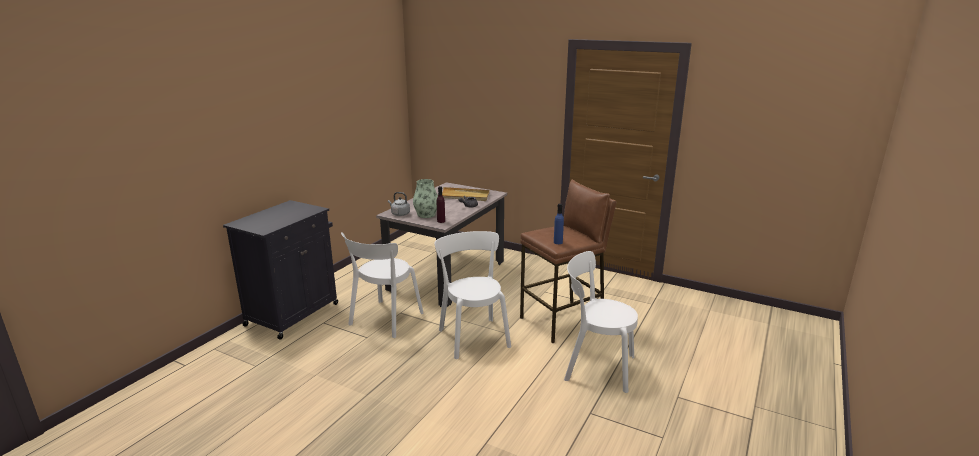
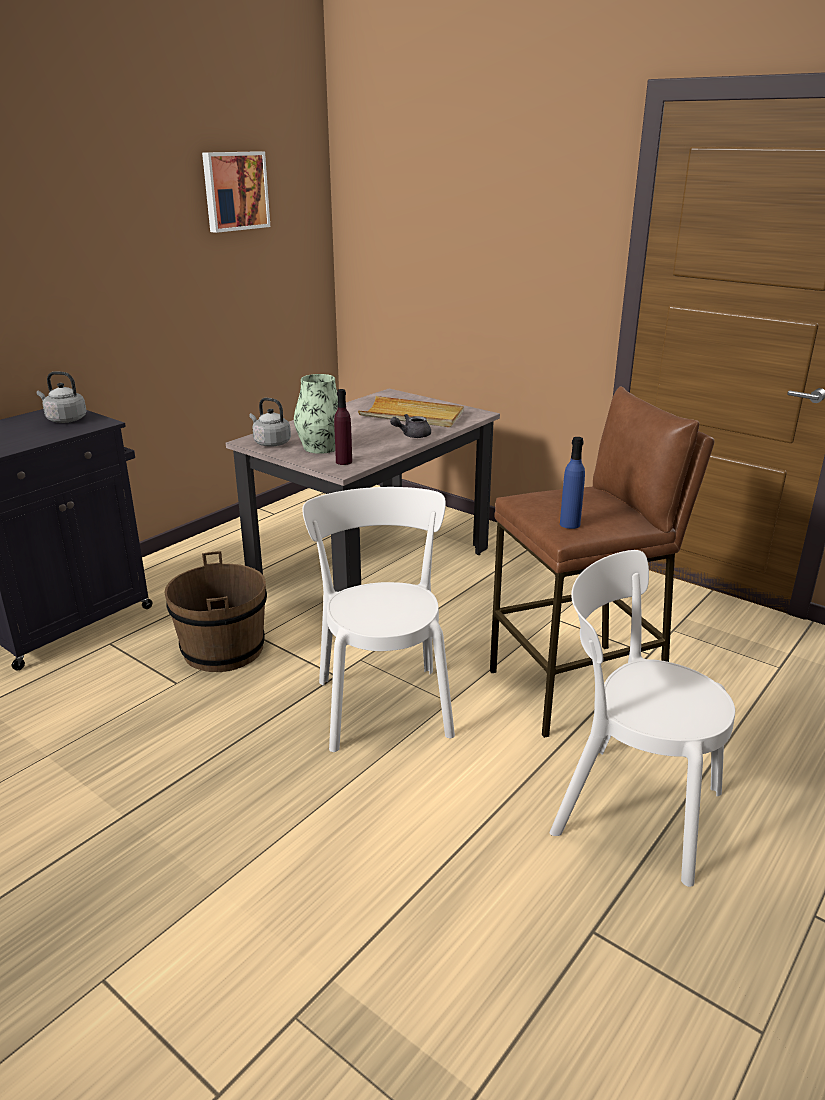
camera: 10 degrees right, 5 degrees up
(296, 208) = (64, 419): none -> grey kettle
(364, 87) = (234, 191): none -> picture
(384, 320) = (223, 650): white chair -> brown bucket

